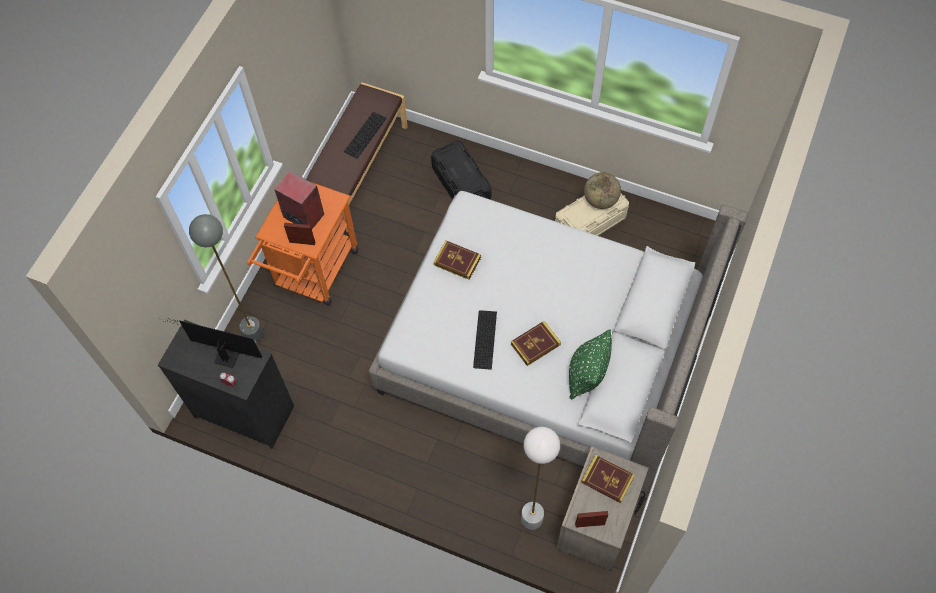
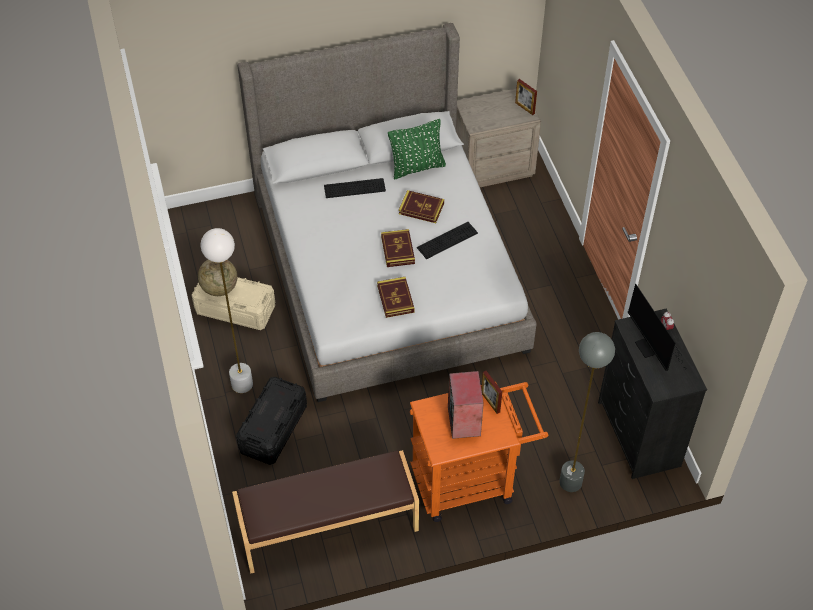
camera: 130 degrees left, 10 degrees down
(365, 135) = (311, 485): keyboard -> keyboard (354, 188)
(532, 519) = (527, 201): white floor lamp -> white floor lamp (242, 384)
(607, 479) = (485, 115): book -> book (397, 250)

